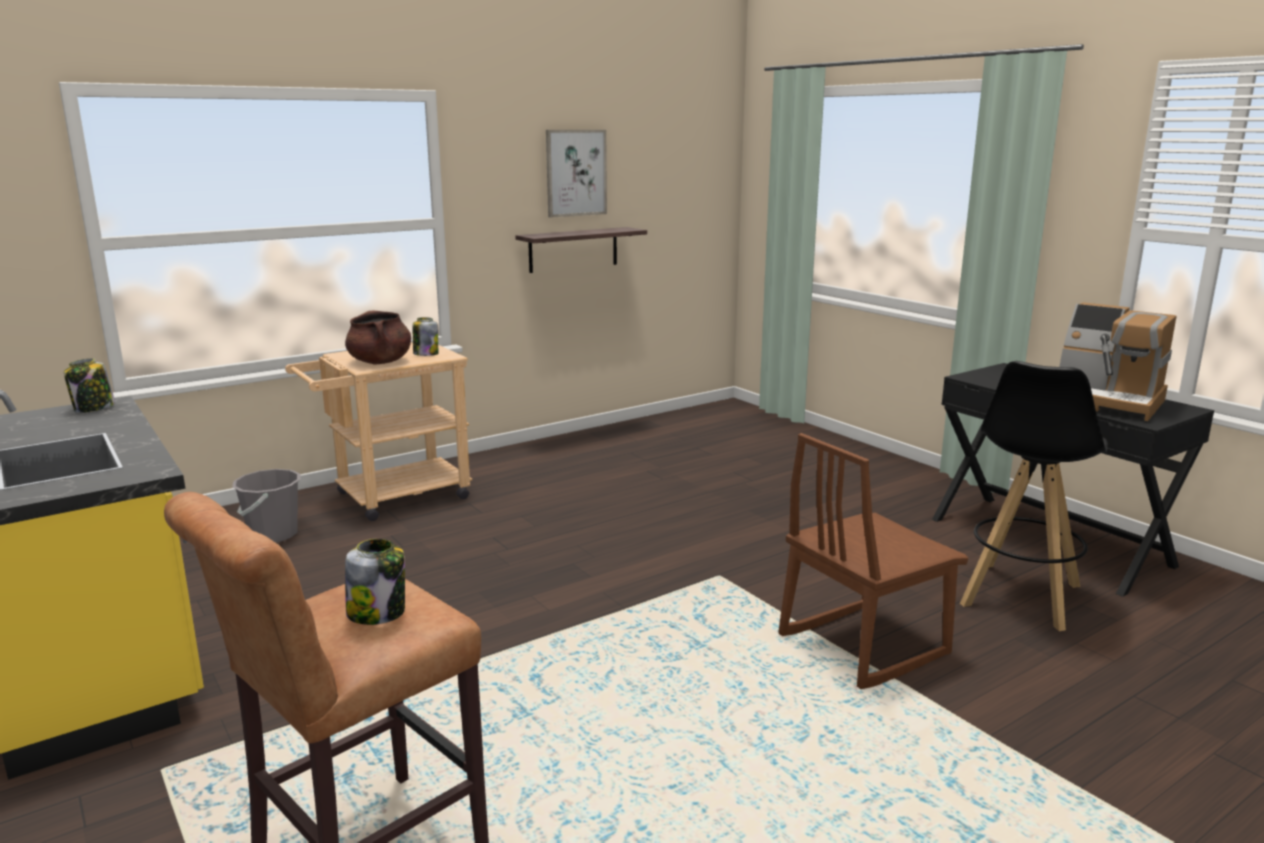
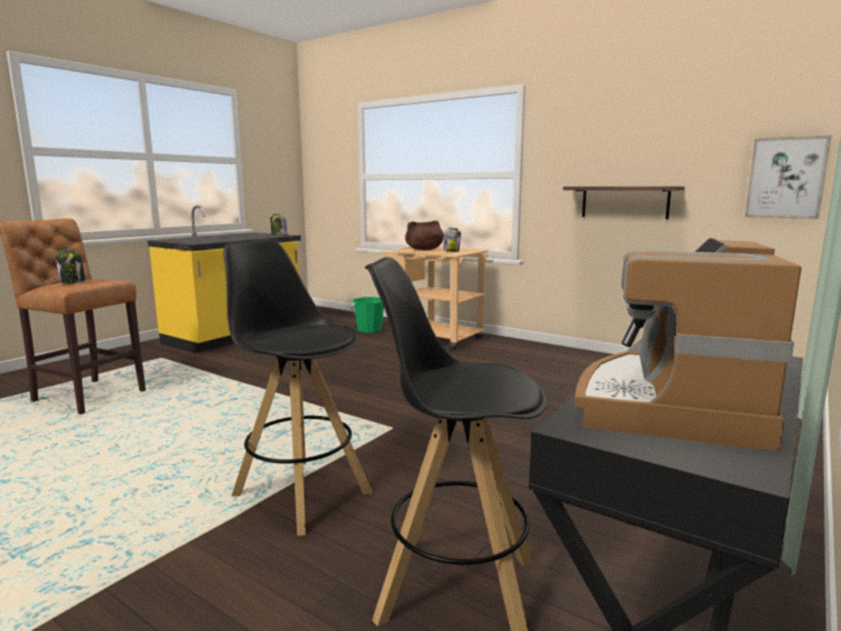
camera: 70 degrees right, 5 degrees down
(273, 534) = (369, 330): grey bucket -> green bucket
(576, 173) = (633, 138): picture -> picture (786, 178)
(862, 645) = (300, 493): brown chair -> black stool

